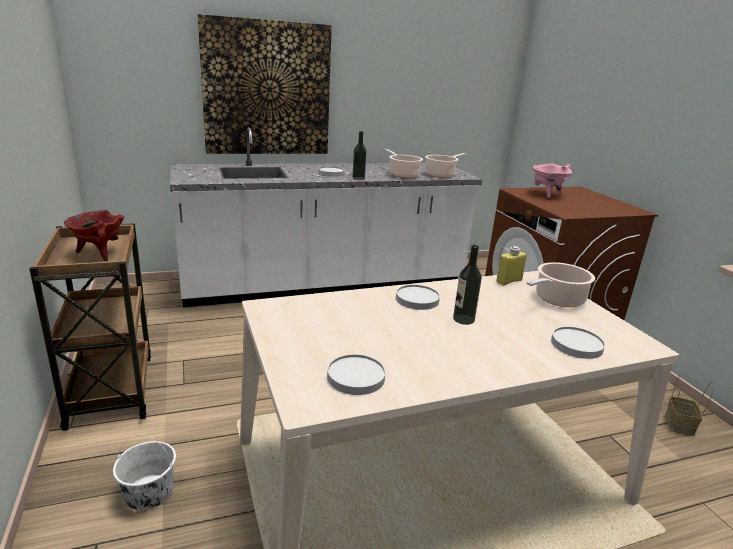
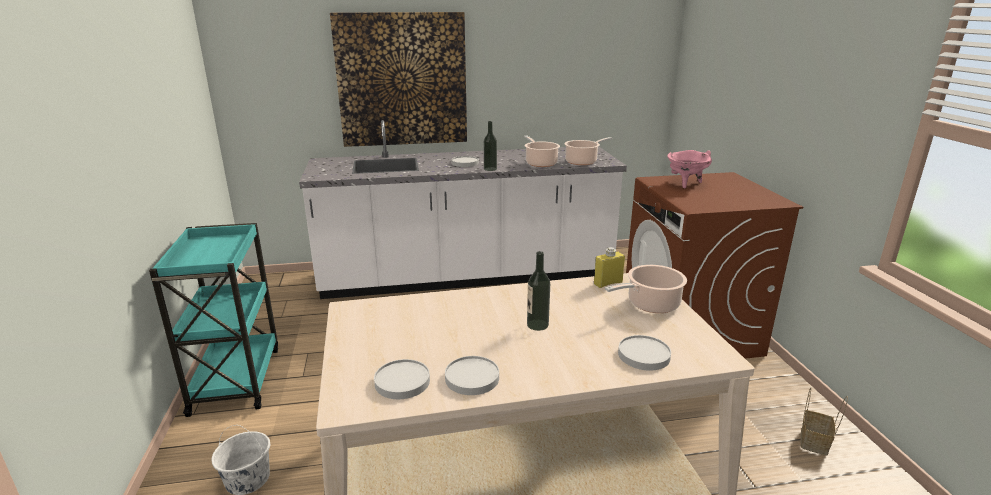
camera: 10 degrees right, 0 degrees up
(99, 253) = (217, 254): red cooking pot -> none
(111, 388) = (236, 378): brown cart -> turquoise cart
(417, 299) = (500, 303): white plate -> white plate (471, 378)

